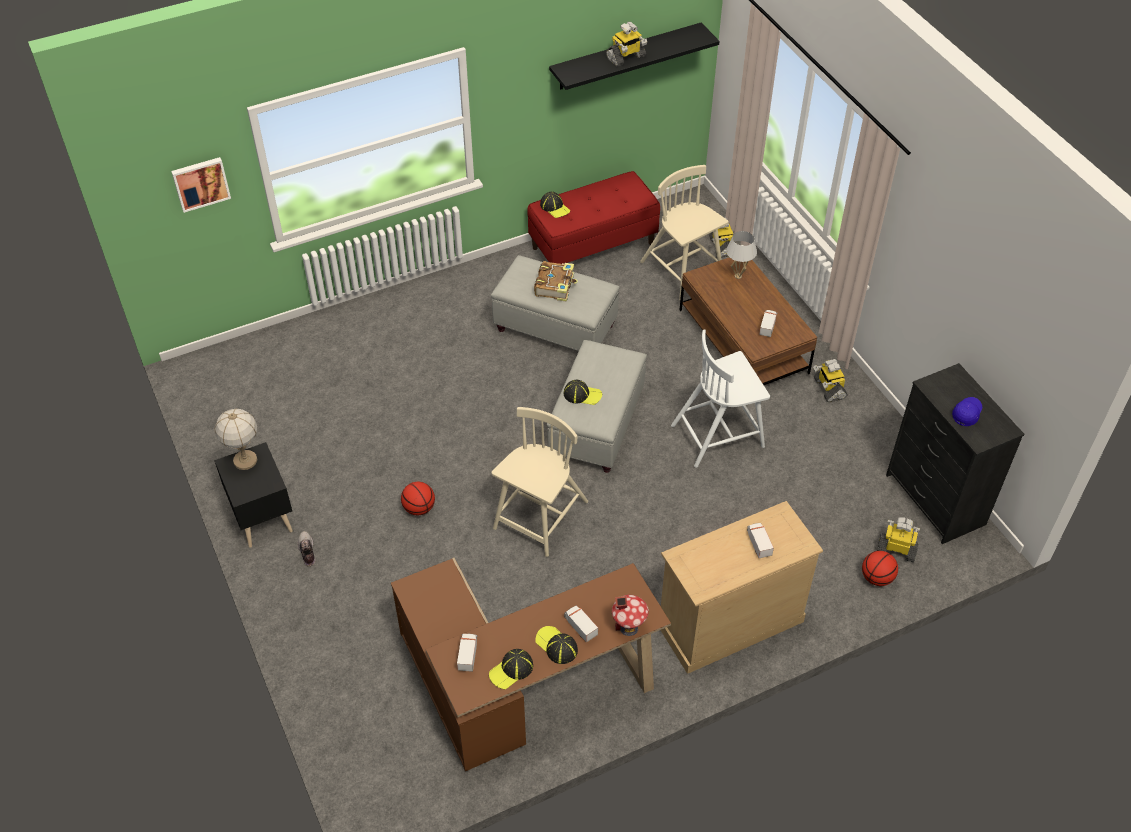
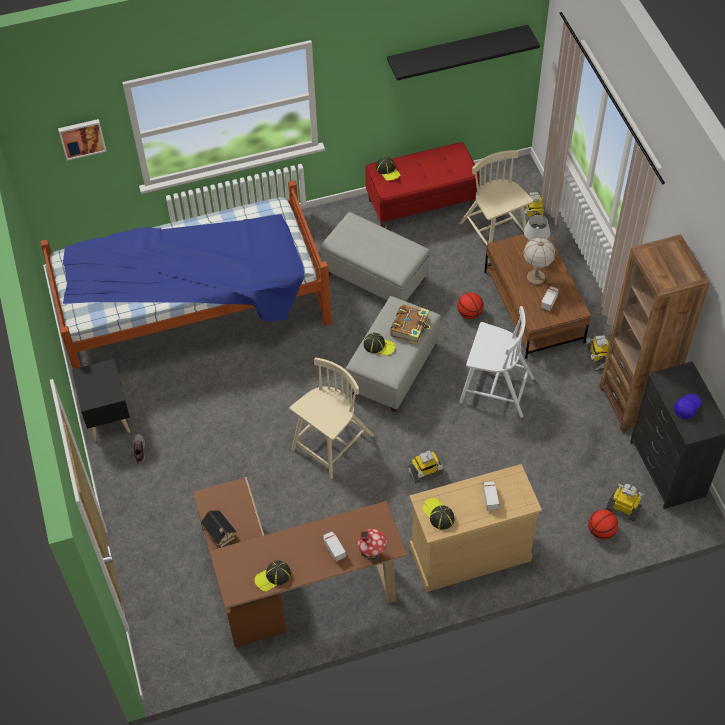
camera: 10 degrees right, 5 degrees up
(245, 461) = (96, 373): table lamp -> table lamp (536, 278)
(350, 388) = (194, 313): none -> bed
(419, 508) = (234, 424): basketball -> basketball (469, 313)
(433, 629) = (220, 534): none -> toy house
(468, 655) = (241, 560): toy truck -> none
(555, 285) = (375, 244): book -> book (410, 327)
(556, 646) = (312, 561): cap -> cap (438, 514)
(626, 57) = (454, 54): toy robot -> toy robot (424, 472)
(719, 435) = (495, 389): white chair -> white chair turned 150 degrees counterclockwise
(879, 432) = (633, 403): none -> brown bookcase

